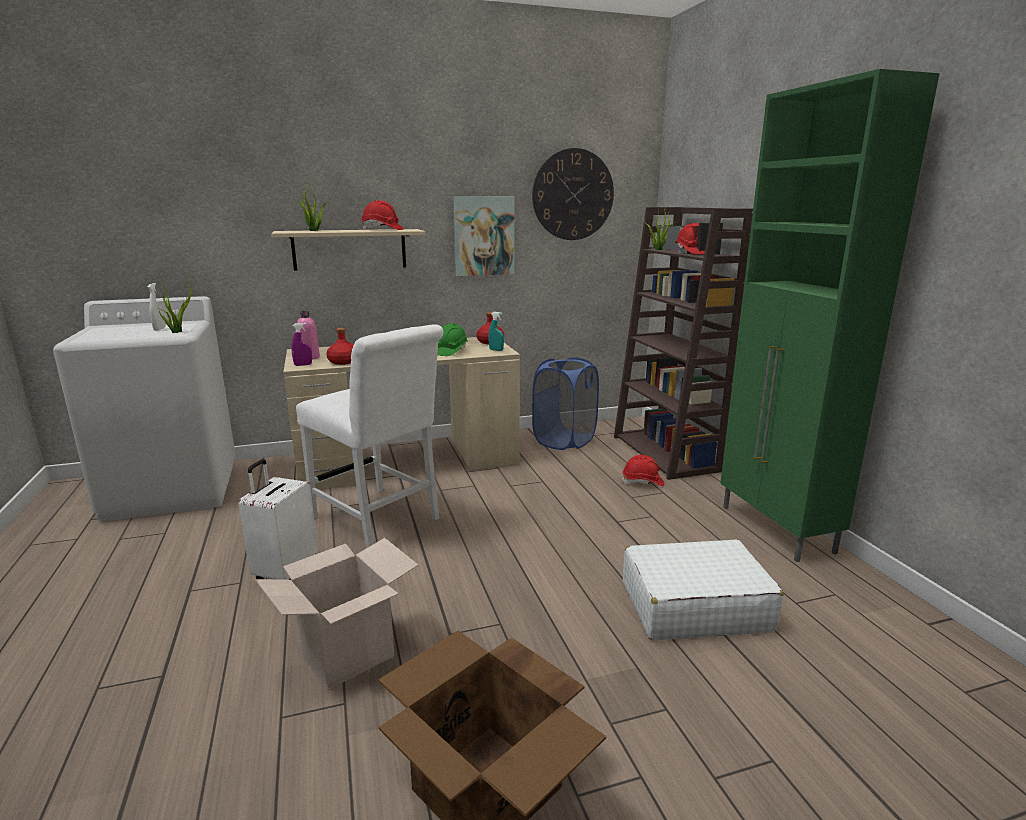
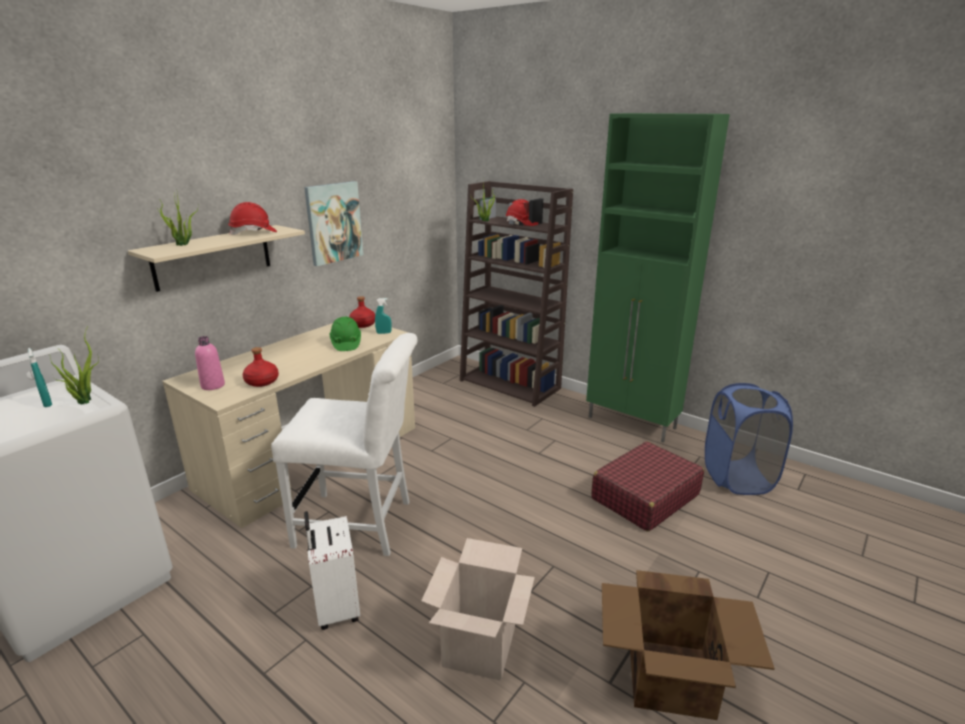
camera: 35 degrees left, 5 degrees up
(159, 329) = (47, 403): white spray bottle -> turquoise spray bottle
(303, 365) = (224, 397): purple spray bottle -> none
(564, 440) = (426, 395): blue laundry basket -> blue laundry basket (737, 478)
(573, 195) = (398, 174): wall clock -> none
(643, 482) = (521, 414): red hard hat -> none
(694, 606) = (644, 497): white suitcase -> red suitcase

